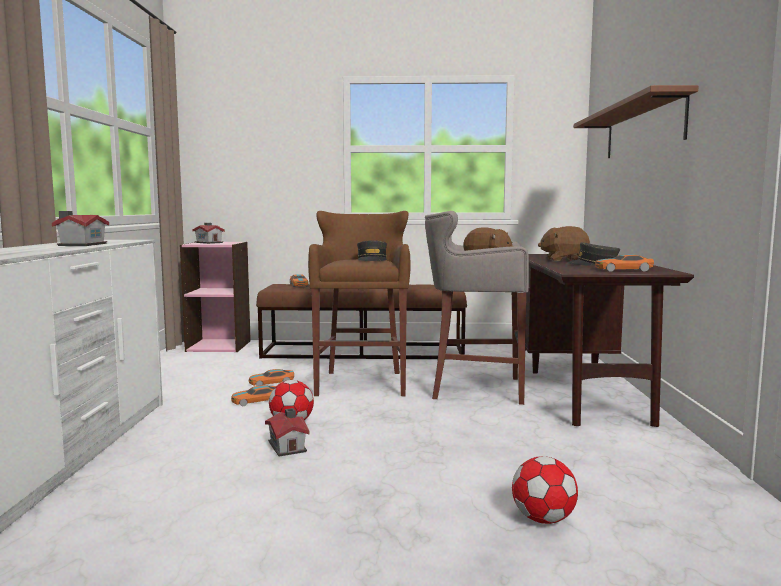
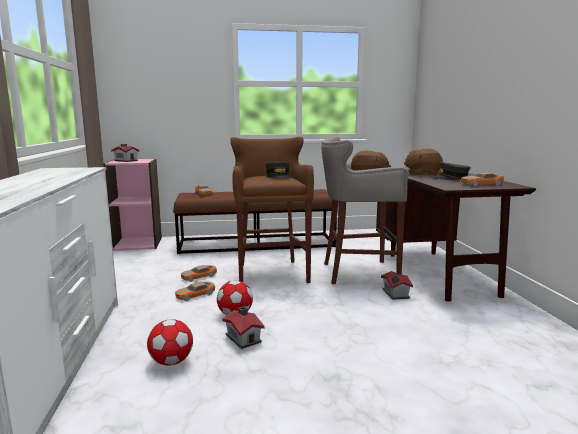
camera: 10 degrees left, 5 degrees up
(80, 244) = (52, 178): toy house -> toy house (395, 294)
(543, 519) = (475, 390): football -> football (171, 362)
(642, 129) = (478, 74): brown shelf -> none

